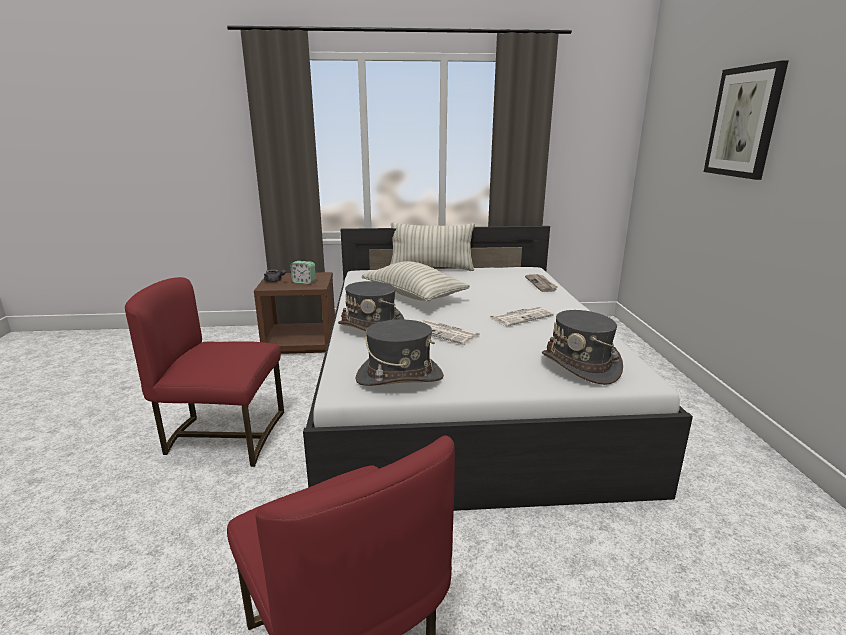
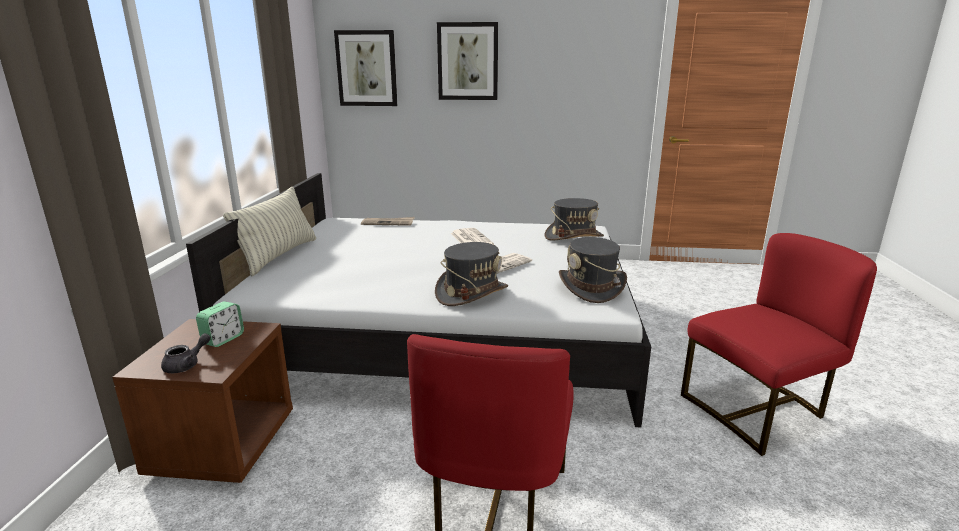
camera: 80 degrees left, 0 degrees up
(414, 296) = (385, 269): pillow -> none
(666, 130) = (367, 68): none -> picture

